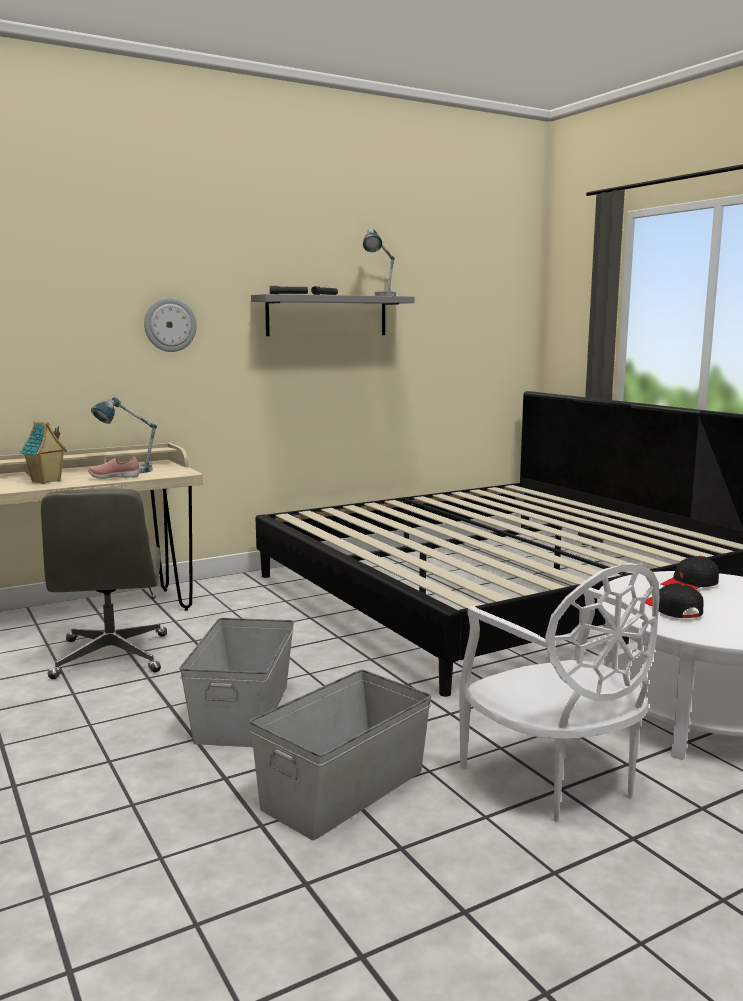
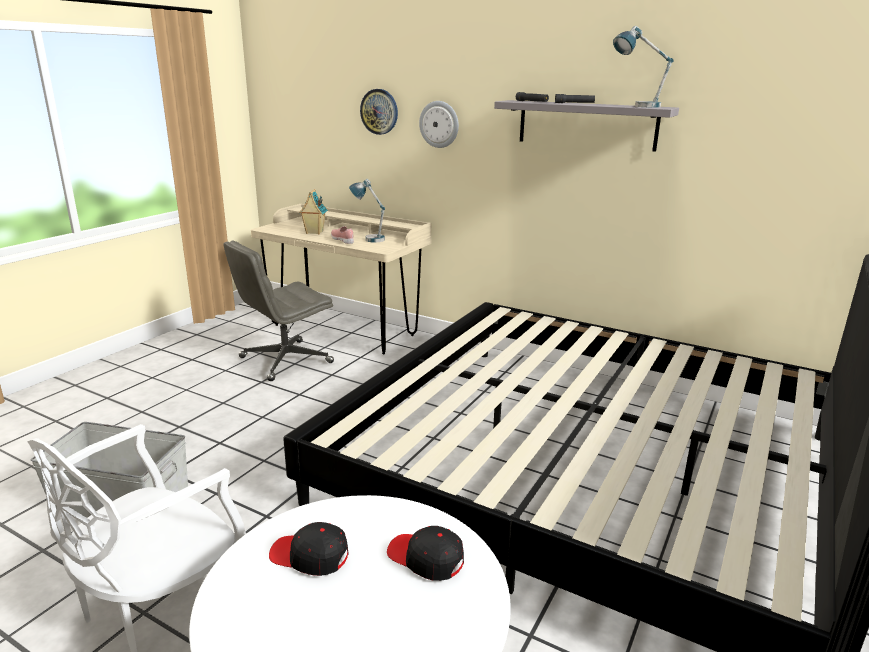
camera: 60 degrees right, 10 degrees up
(81, 314) = (379, 111): none -> wall clock
(244, 712) = (225, 429): grey storage box -> none
(673, 610) = (310, 556): black cap -> black cap turned 120 degrees counterclockwise

